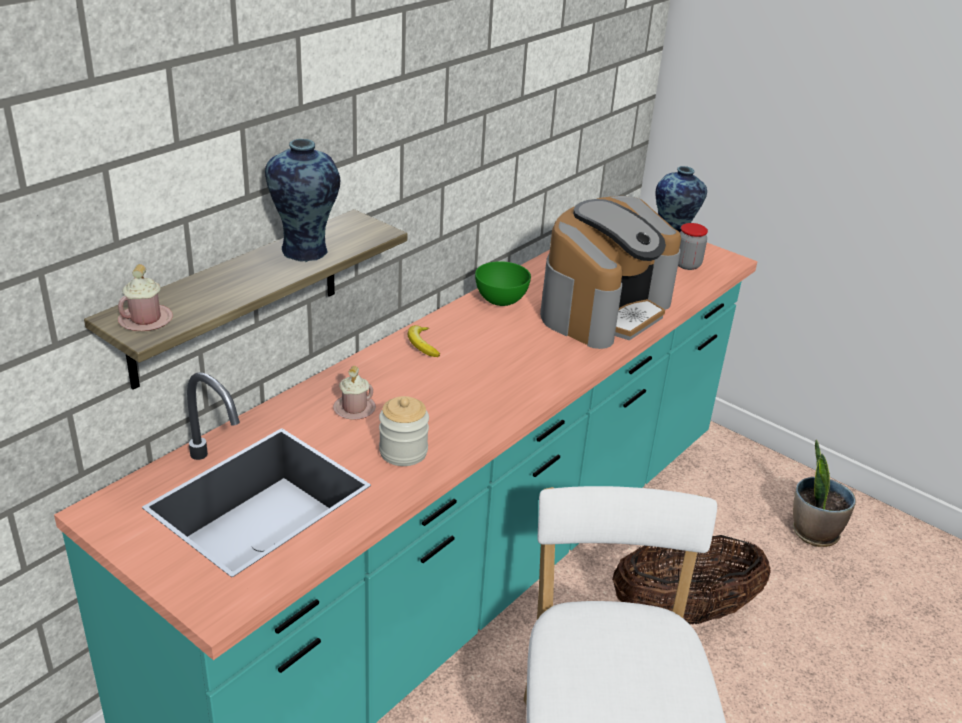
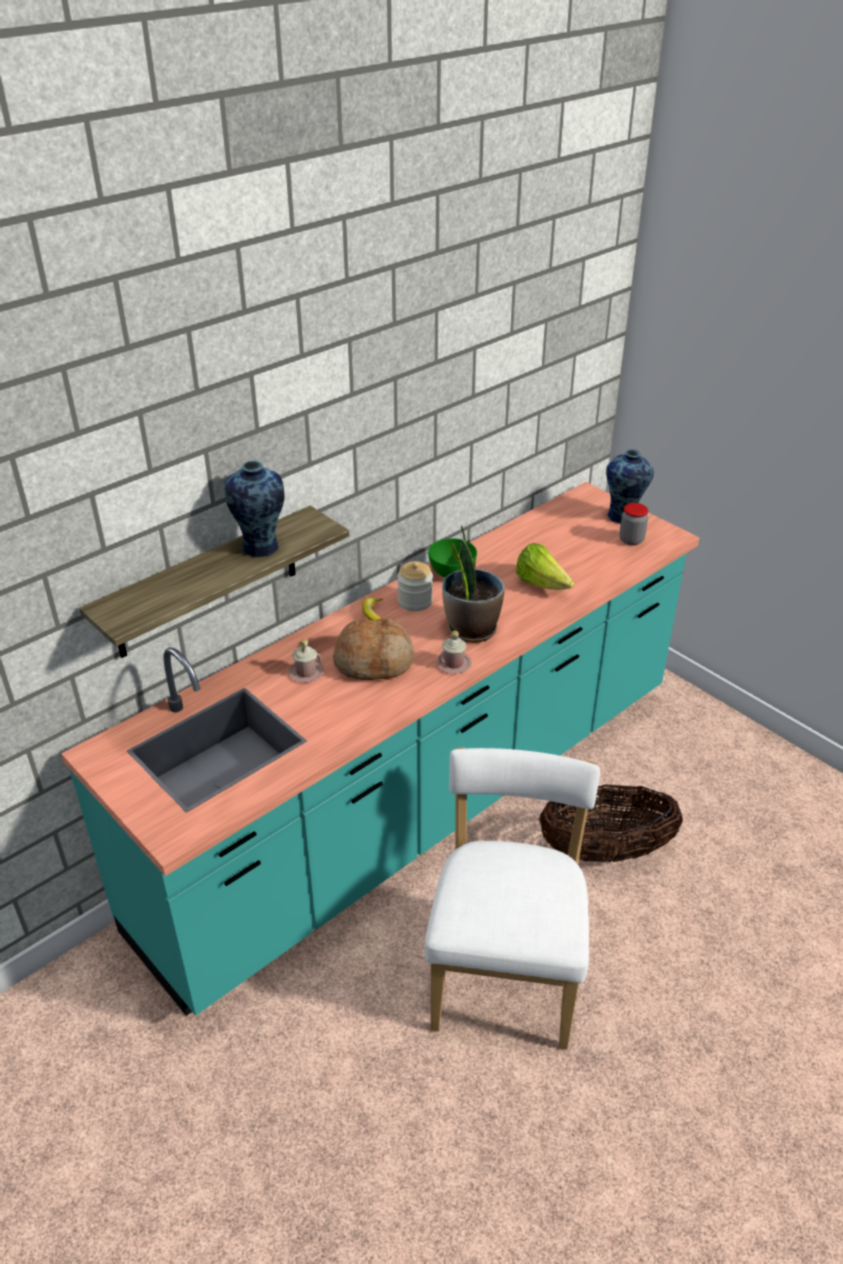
camera: 10 degrees right, 5 degrees up
(146, 320) = (124, 610): pink mug -> pink mug (453, 664)
(403, 452) = (338, 713): jar -> jar (415, 601)
(434, 393) = (374, 661): none -> bread
(604, 309) = (541, 584): coffee machine -> lettuce
(813, 532) = (744, 784): potted plant -> potted plant (471, 629)

